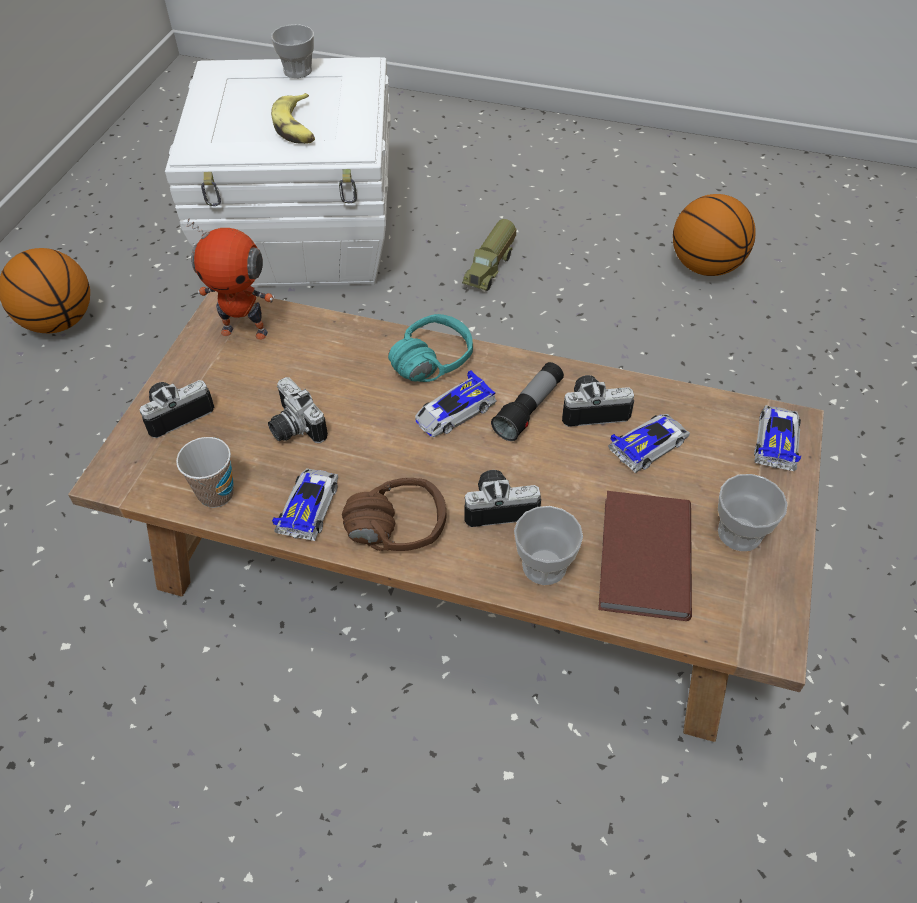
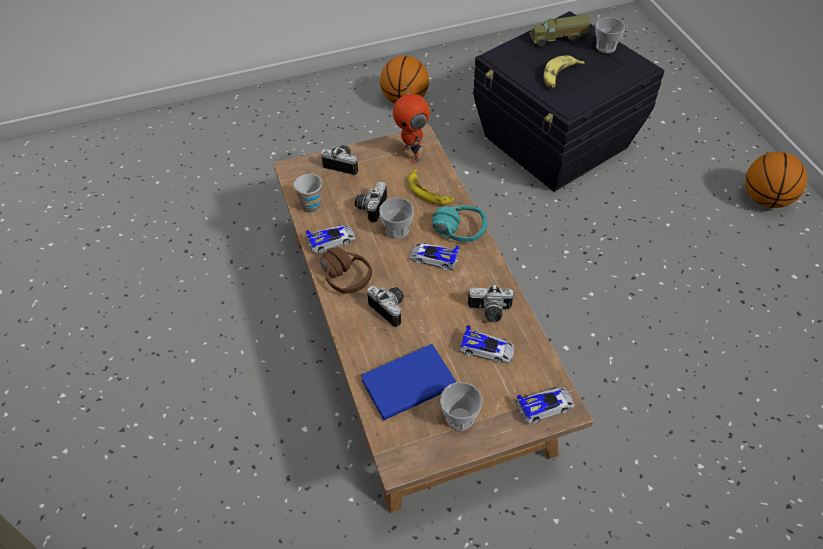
camera: 55 degrees right, 0 degrees up
(305, 238) = (555, 143): white storage box -> black storage box
(333, 352) = (429, 192): none -> banana
(491, 268) = (622, 232): toy truck -> toy truck (558, 39)
(529, 409) = (463, 286): flashlight -> none
(544, 566) = (369, 345): cup -> cup (397, 230)
(593, 408) = (489, 312): camera -> camera turned 135 degrees clockwise
(641, 558) = (406, 382): brown book -> blue book
(705, 266) = (749, 335): basketball -> basketball (766, 199)

